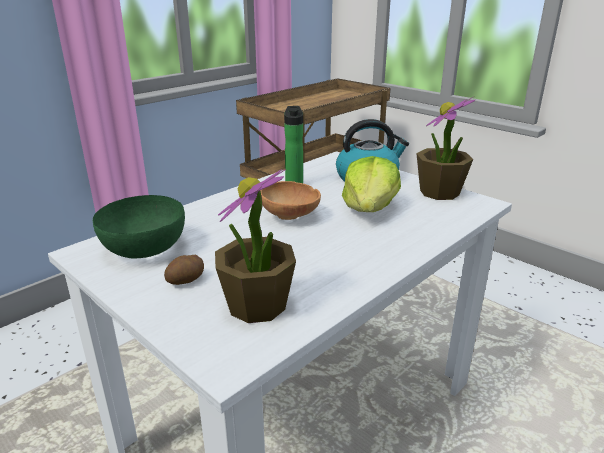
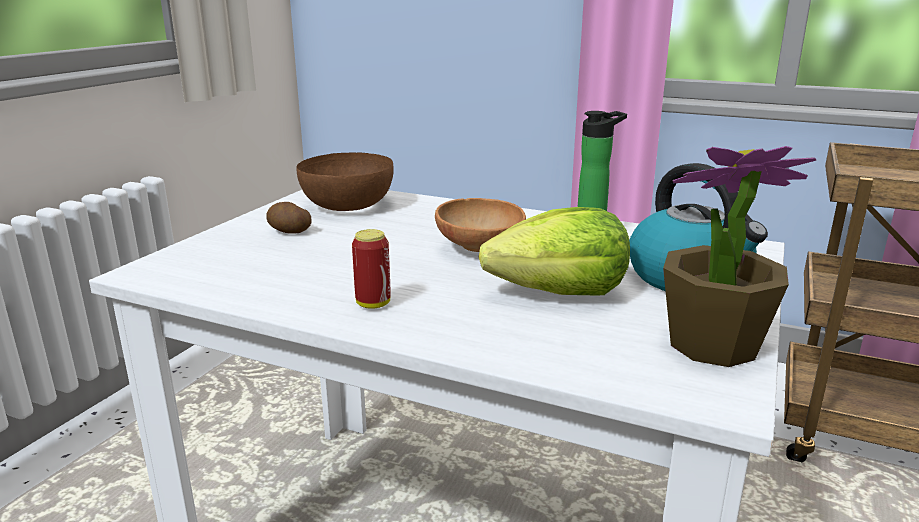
camera: 70 degrees right, 5 degrees down
(146, 248) = (348, 205): green bowl -> brown bowl
(257, 306) = (246, 267): potted plant -> none
(358, 262) = (373, 304): none -> can

